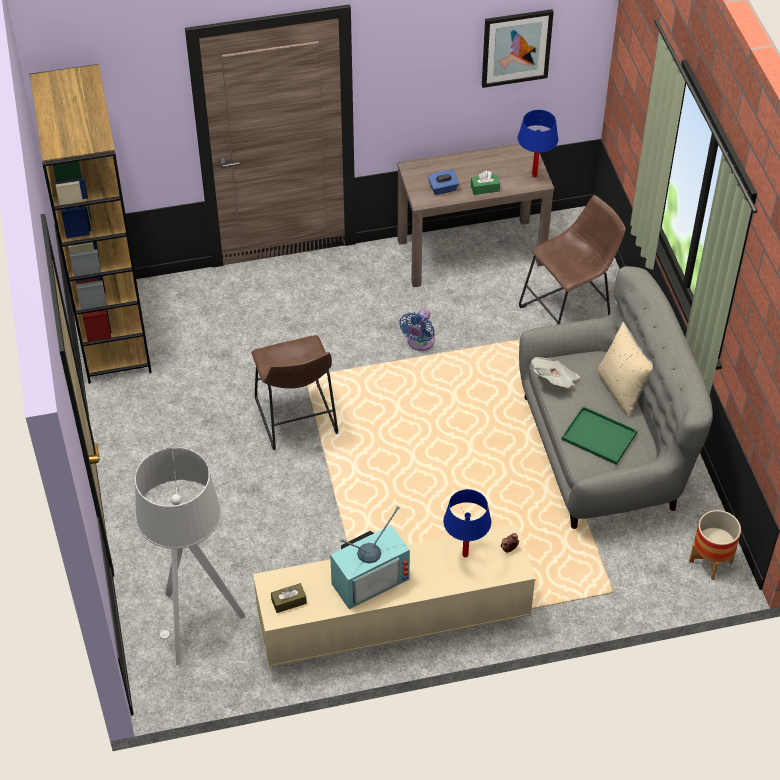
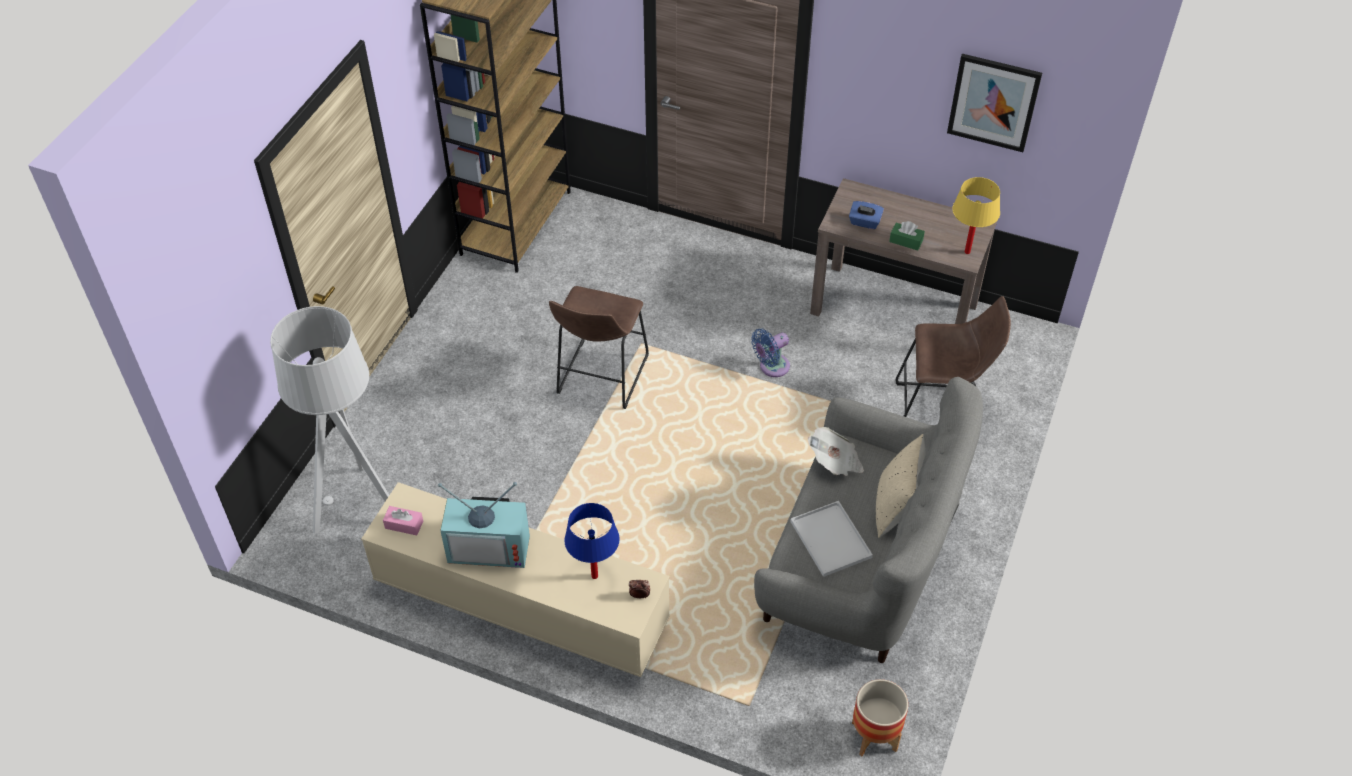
camera: 35 degrees right, 0 degrees up
(289, 601) = (404, 524): brown tissue box -> pink tissue box
(534, 175) = (967, 252): blue table lamp -> yellow table lamp
(600, 436) = (832, 540): green tray -> white tray

